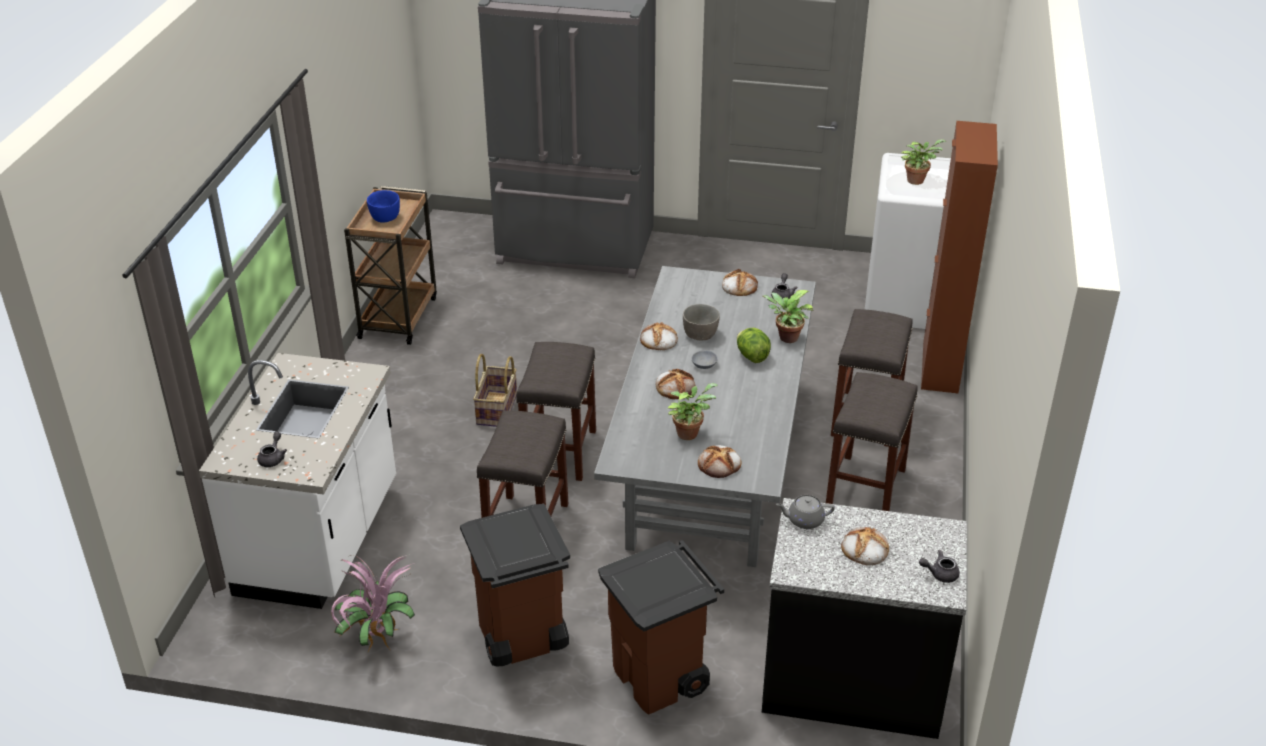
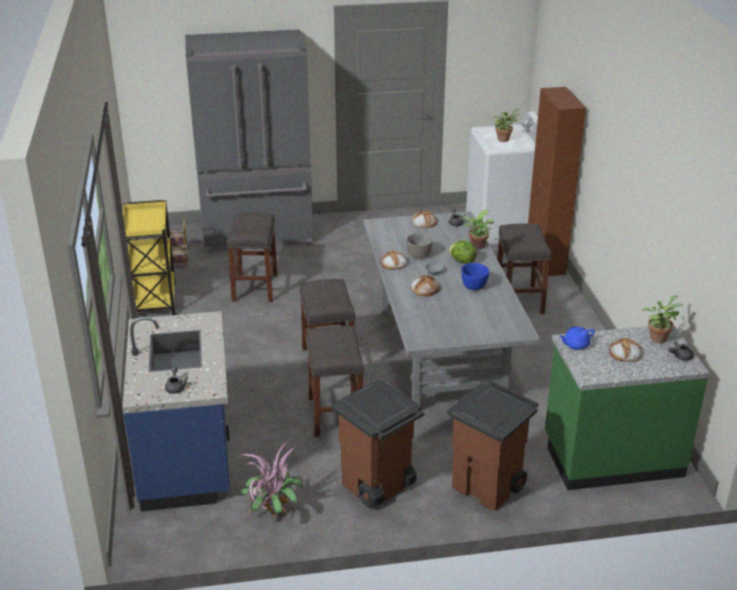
camera: 20 degrees left, 5 degrees down
(320, 540) = (187, 457): white counter -> blue counter
(385, 218) = (143, 222): blue bowl -> blue bowl (474, 286)
(398, 316) = (154, 300): brown cart -> yellow cart
(497, 410) = (266, 345): basket -> basket (178, 258)
(689, 432) = (453, 313): potted plant -> potted plant (658, 337)
(719, 464) = (487, 328): bread -> none
(804, 520) = (575, 345): grey teapot -> blue teapot
(853, 681) = (612, 456): black counter -> green counter
(866, 488) = (545, 341): grey stool -> grey stool (255, 288)

